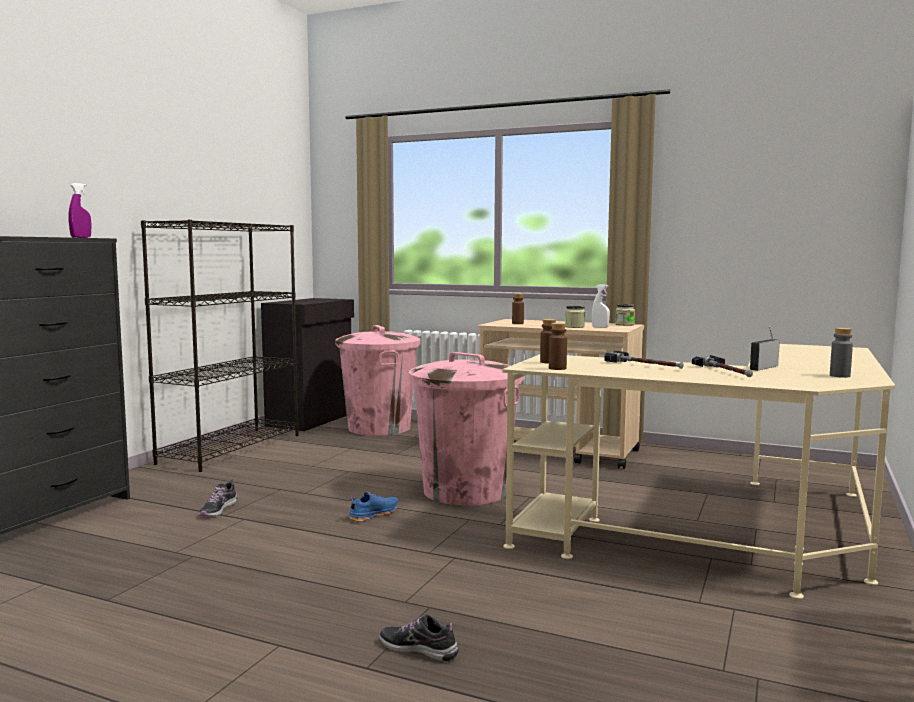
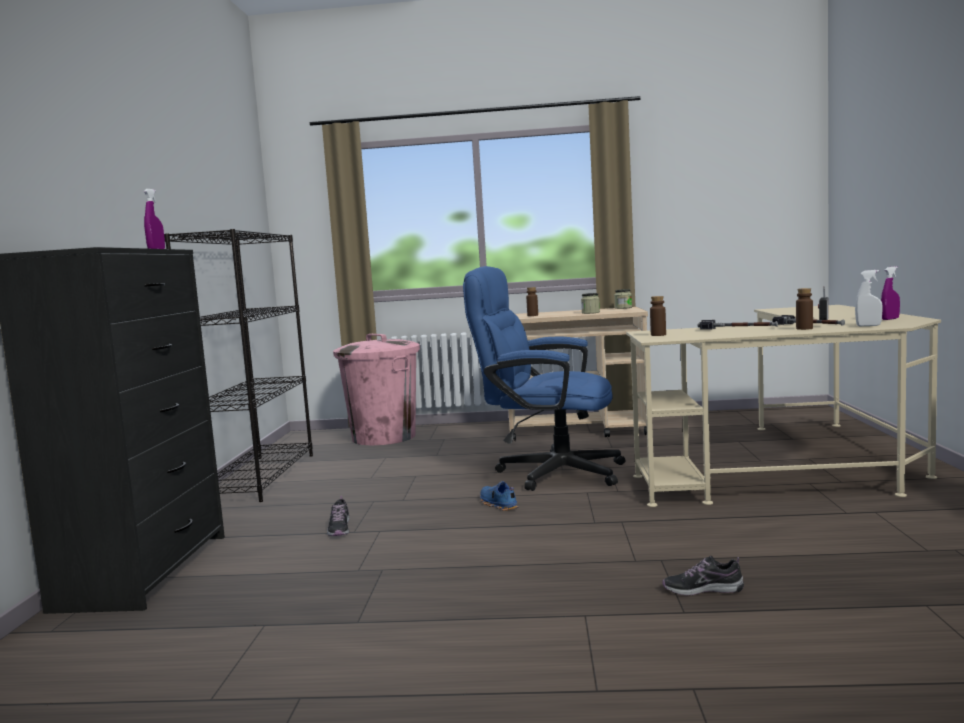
camera: 20 degrees left, 0 degrees up
(312, 419) = (303, 440): black cabinet -> none
(373, 515) = (497, 504): blue shoe -> blue shoe turned 60 degrees counterclockwise
(465, 491) = (548, 472): pink trash can -> blue office chair
(557, 368) = (683, 337): brown bottle -> brown bottle (804, 328)
(600, 327) = (613, 311): white spray bottle -> white spray bottle (868, 326)
(839, 376) = (890, 319): grey bottle -> purple spray bottle

